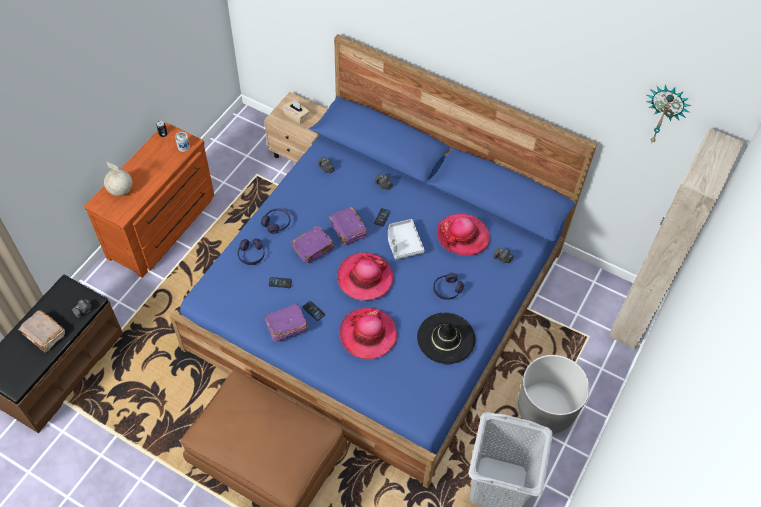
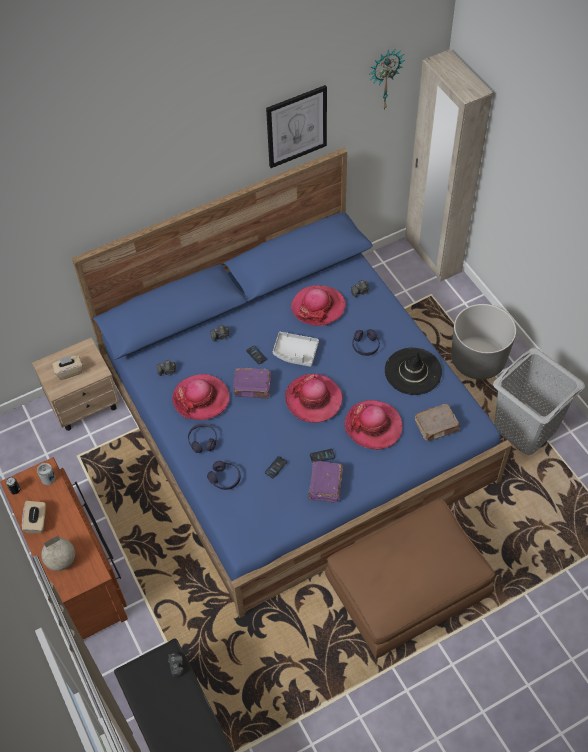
camera: 55 degrees left, 0 degrees up
(44, 335) = (181, 717): brown book -> brown book (437, 426)
(144, 160) = (37, 522): none -> beige tissue box
(314, 202) = (201, 399): none -> hat
(314, 248) = (255, 423): purple book -> none
(560, 86) = (296, 126): none -> picture

